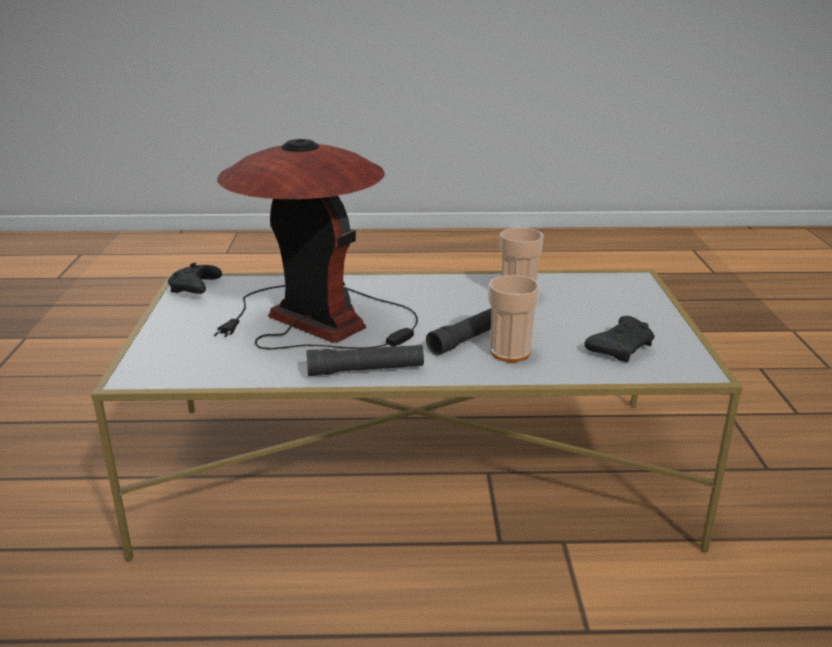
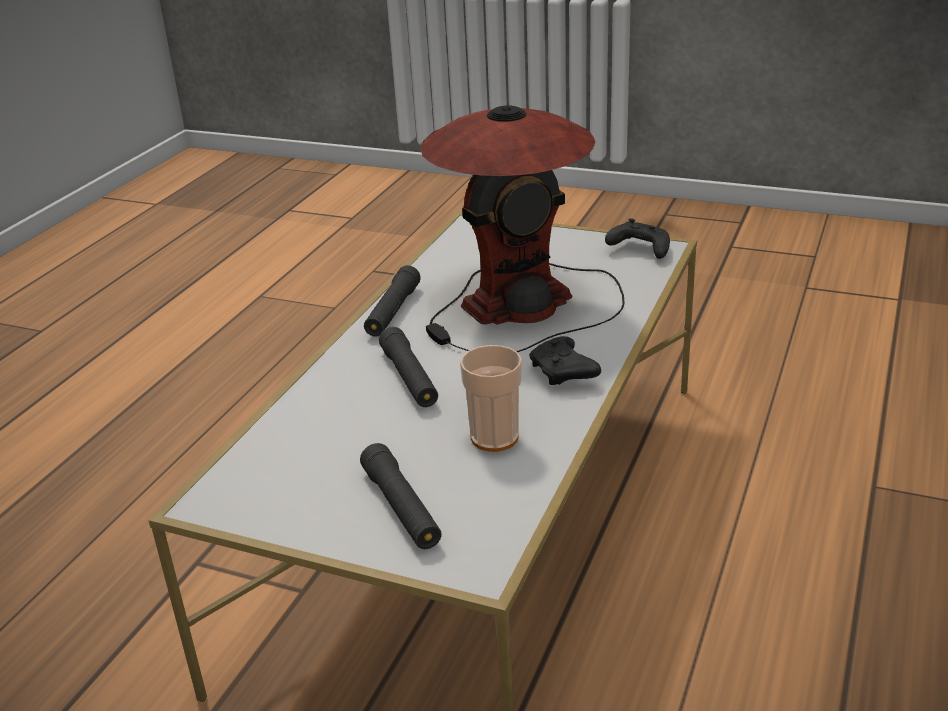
camera: 115 degrees right, 5 degrees up
(510, 353) = (357, 392): cup -> none
(616, 307) = (401, 508): none -> black flashlight
(621, 348) = (299, 467): black game controller -> black game controller (563, 373)

